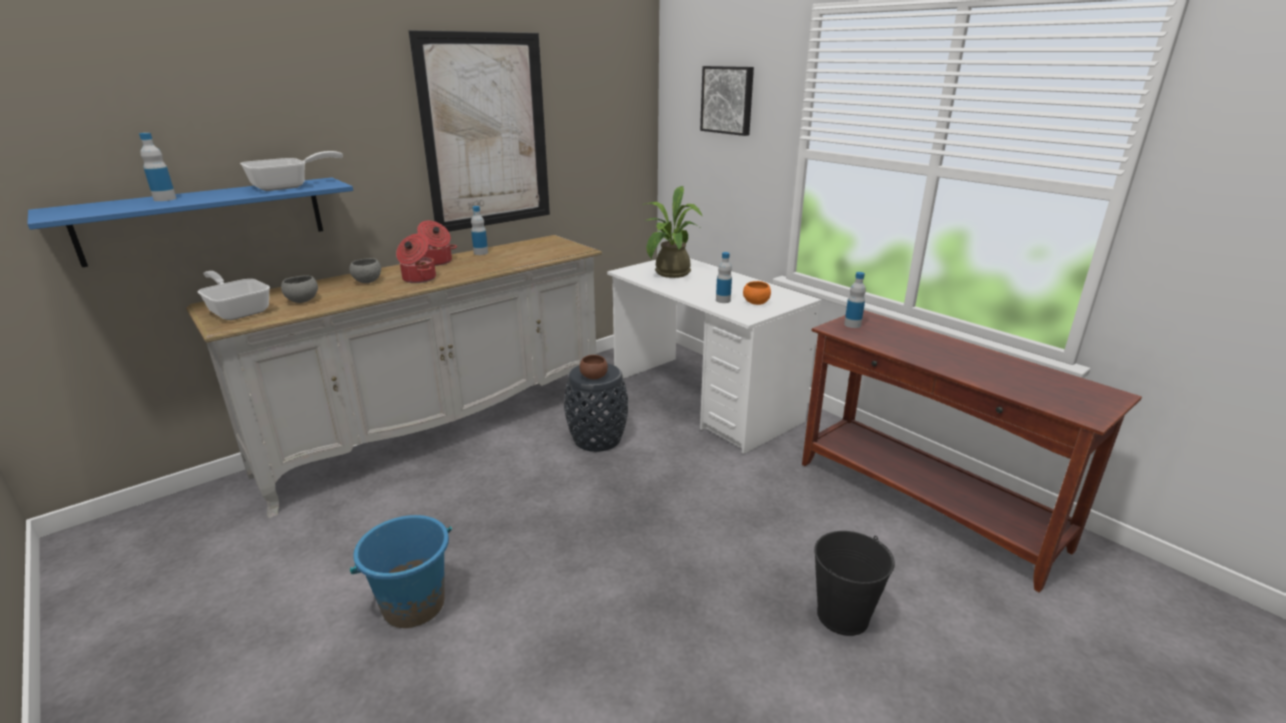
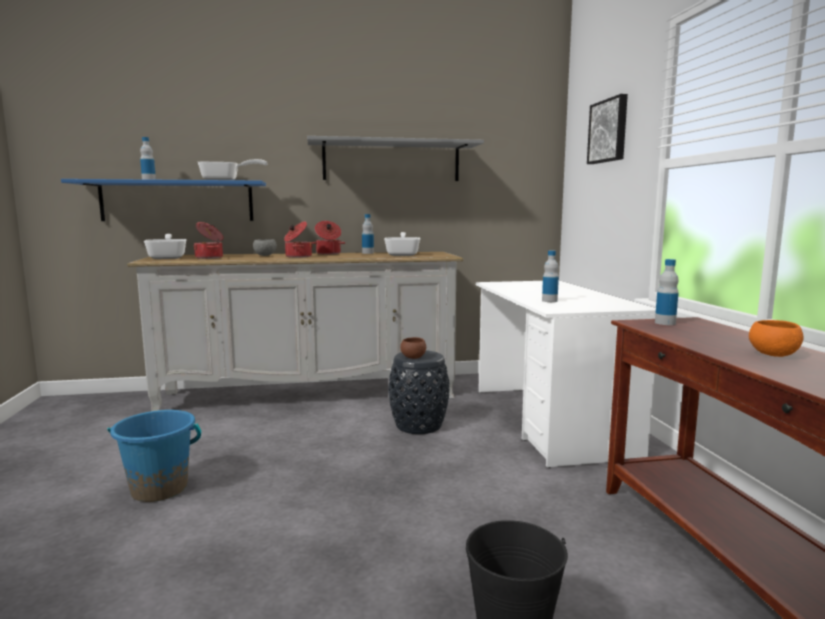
camera: 30 degrees right, 15 degrees down
(303, 301) = (210, 257): grey bowl -> cooking pot
(486, 133) = (391, 162): picture -> grey shelf
(530, 253) = (403, 254): none -> frying pan
(670, 274) = (527, 287): potted plant -> none
(756, 303) = (581, 305): orange bowl -> orange bowl (773, 355)

